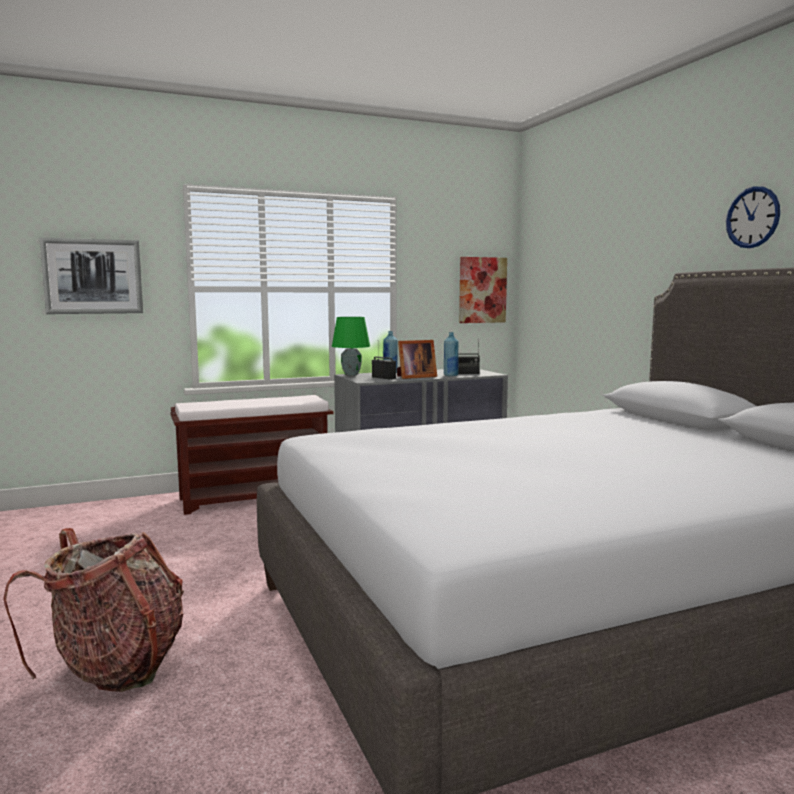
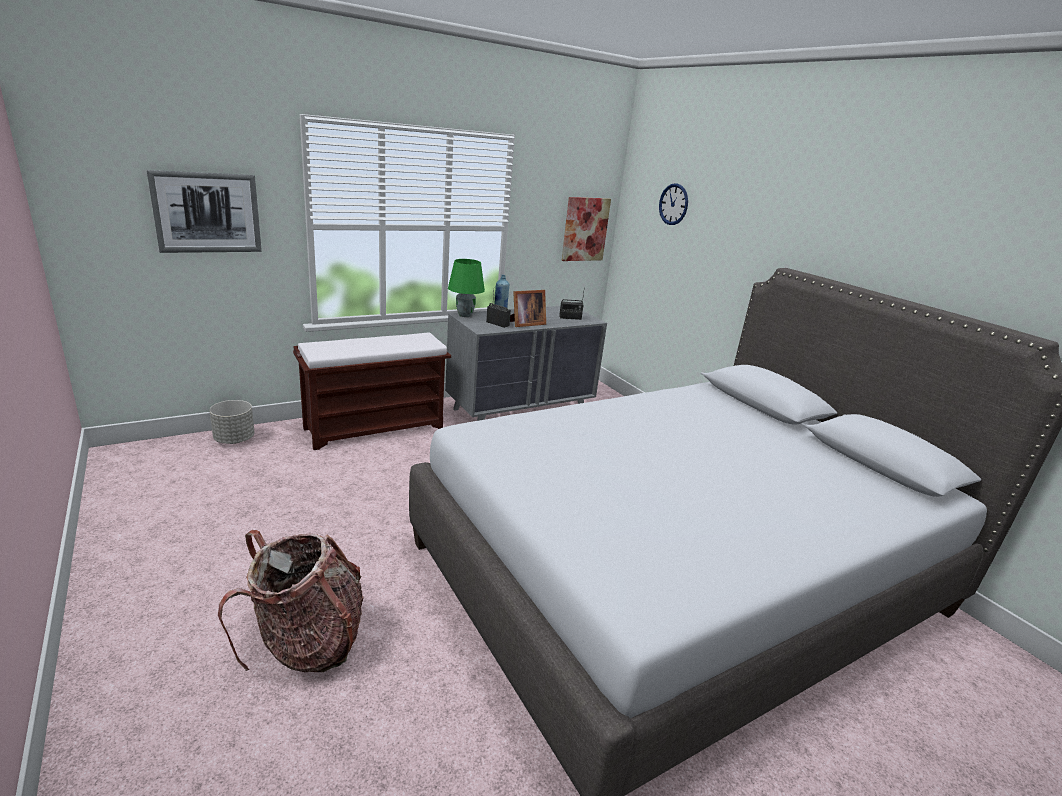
camera: 10 degrees left, 15 degrees up
(106, 508) = (235, 439): none -> grey planter
(450, 375) = (557, 321): blue bottle -> none
(752, 217) = (855, 234): wall clock -> wall clock (673, 204)

